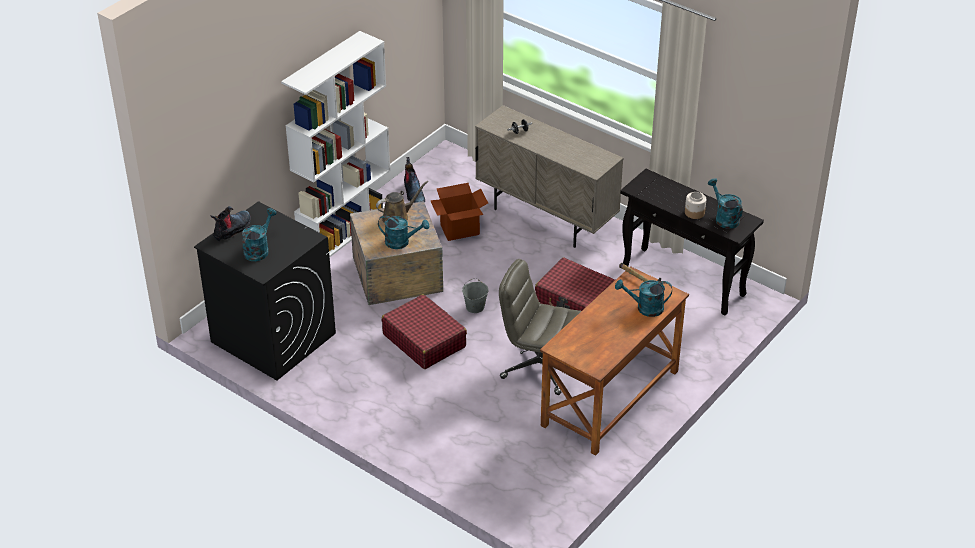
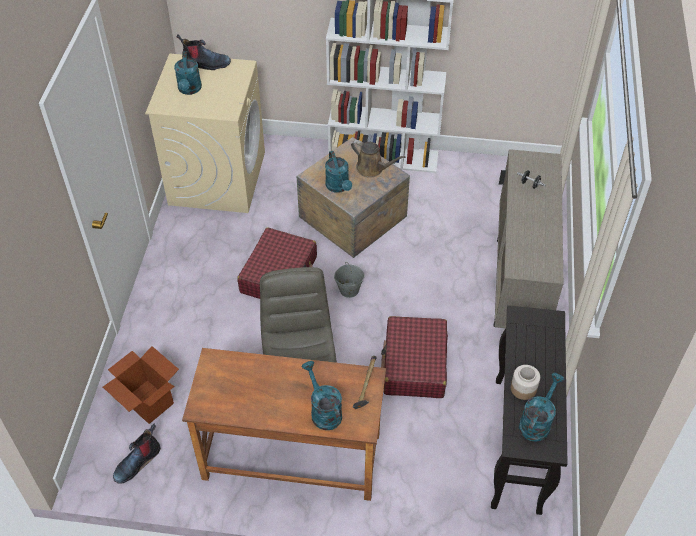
camera: 60 degrees right, 10 degrees up
(259, 249) = (189, 90): turquoise watering can -> turquoise watering can turned 90 degrees clockwise
(272, 337) = (217, 177): black washing machine -> beige washing machine
(413, 193) = (470, 176): boot -> boot (137, 462)
(459, 230) = (447, 230): cardboard box -> cardboard box (148, 402)

